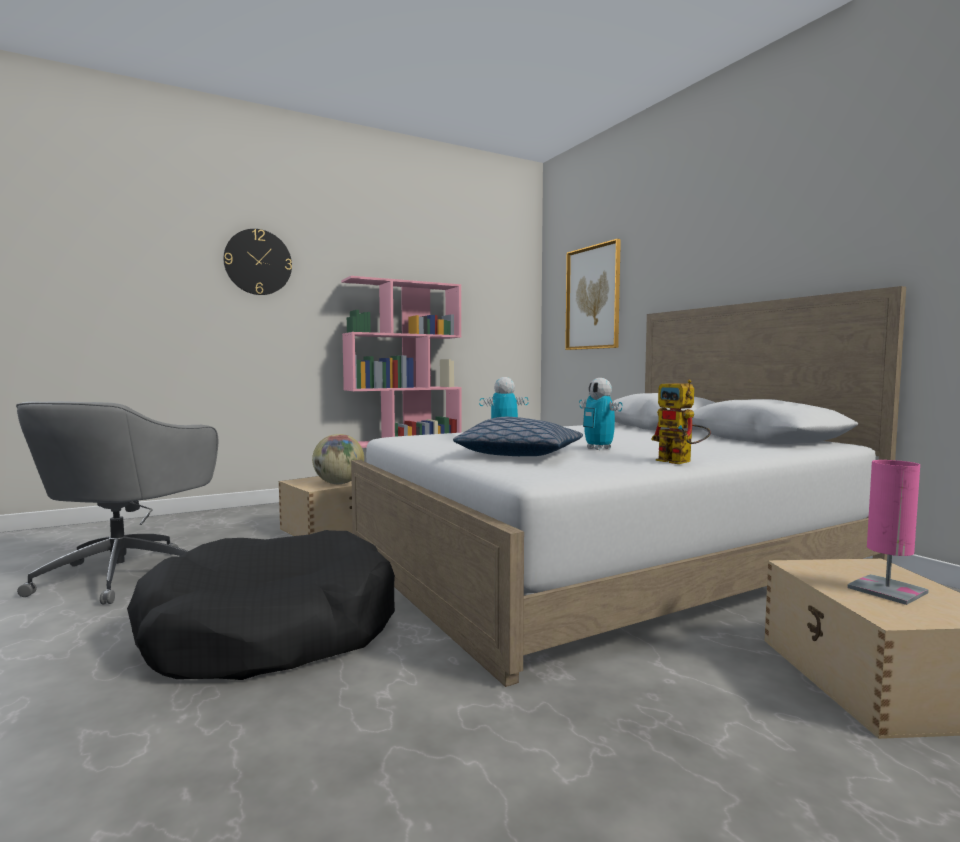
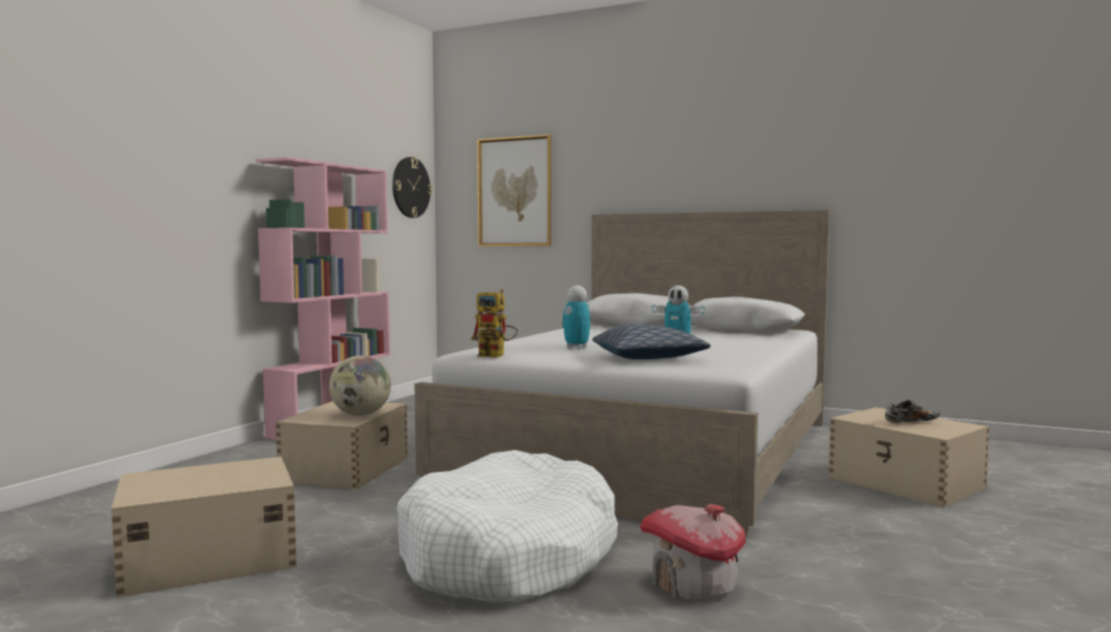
camera: 35 degrees left, 0 degrees up
(124, 574) = (206, 559): grey office chair -> beige storage box
(258, 262) = (163, 131): wall clock -> wall clock (410, 187)
(271, 632) = (508, 556): black dog bed -> white dog bed
(336, 724) = (693, 585): none -> toy house
(681, 462) = (767, 352): toy robot -> toy robot (497, 356)
(887, 590) = (912, 422): pink table lamp -> shoe

